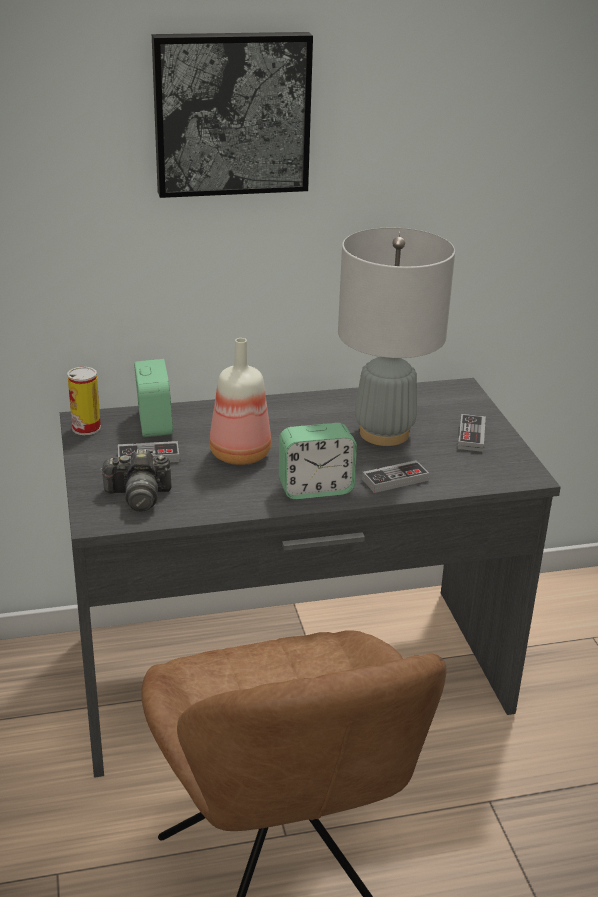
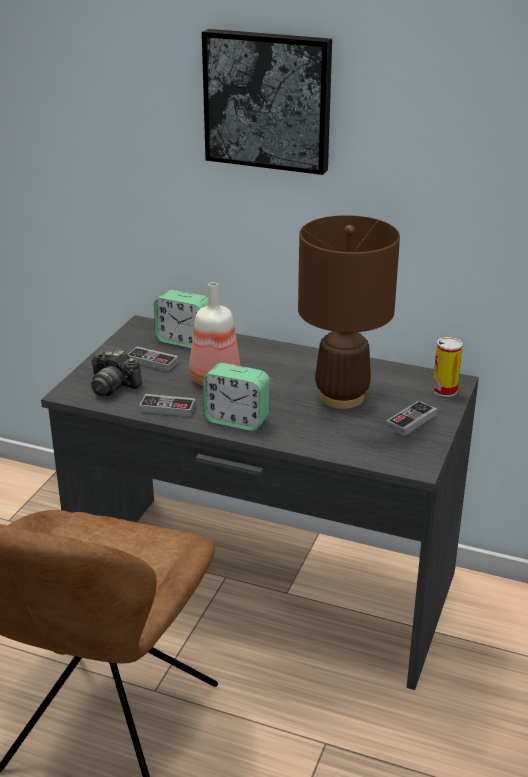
camera: 35 degrees right, 0 degrees up
(86, 428) = (137, 330): can -> can (444, 390)
(154, 424) = (184, 341): alarm clock -> alarm clock turned 90 degrees clockwise
(383, 433) = (341, 397): grey table lamp -> brown table lamp
(395, 480) = (304, 433): game controller -> game controller (167, 408)

